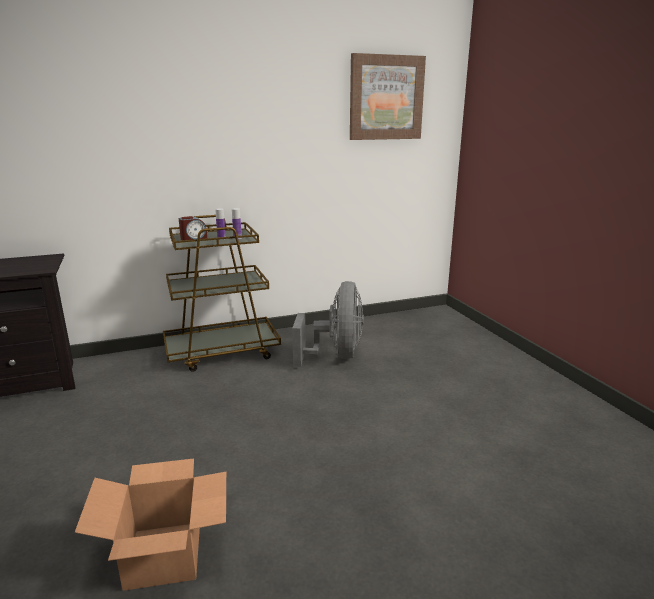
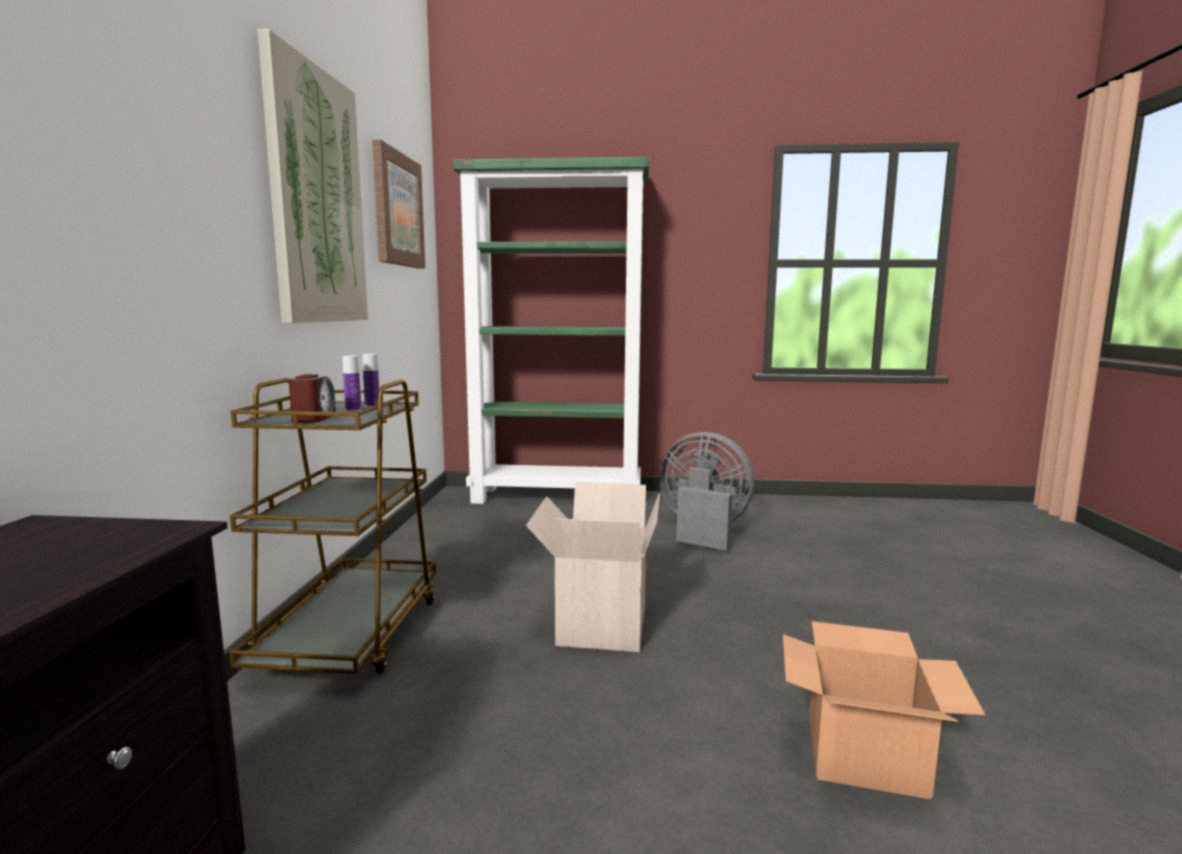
camera: 65 degrees left, 10 degrees down
(270, 109) = (316, 197): none -> picture
(278, 415) = (599, 624): none -> cardboard box
(336, 355) = (487, 560): grey fan -> grey fan (703, 530)
(480, 344) = (558, 497): none -> green bookcase

